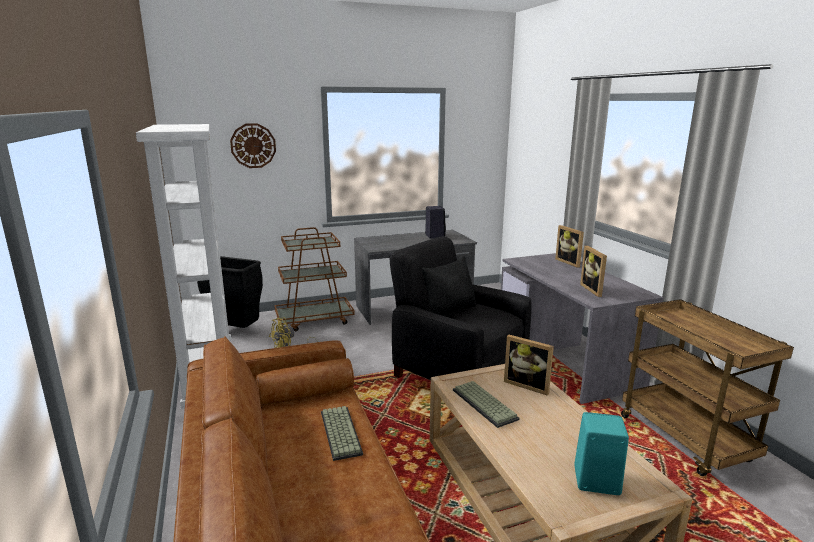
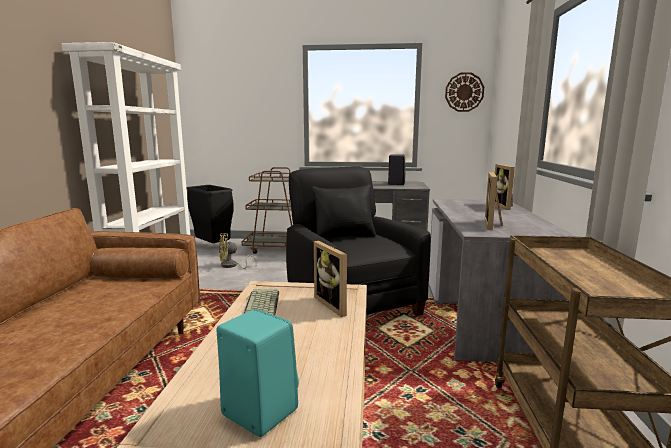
camera: 25 degrees right, 5 degrees down
(253, 145) = (245, 96): wall clock -> wall clock (464, 92)
(339, 432) = (109, 304): keyboard -> none

